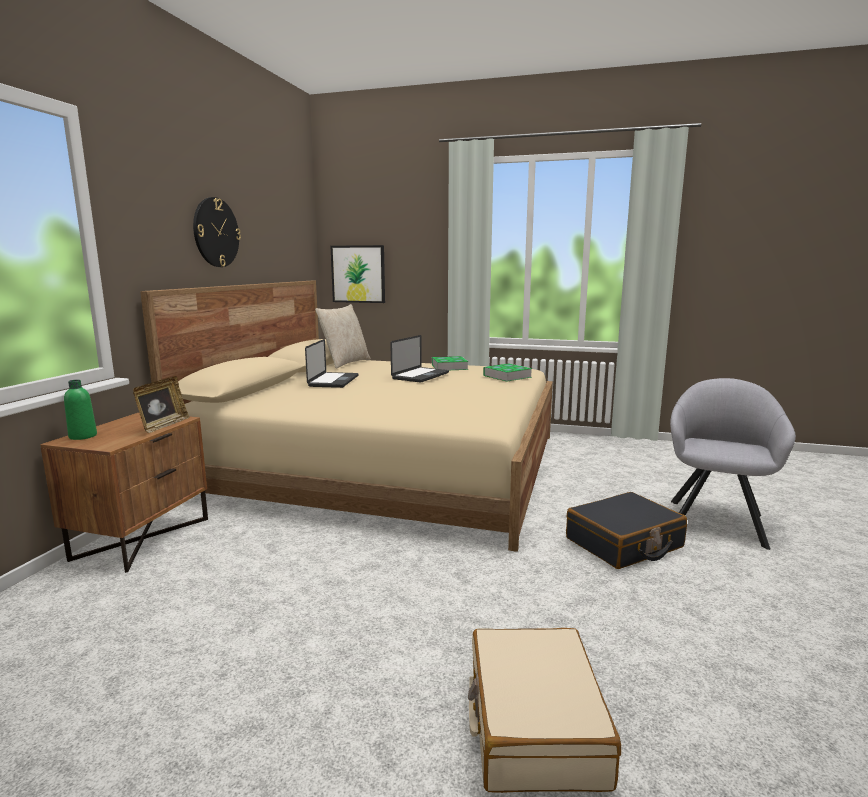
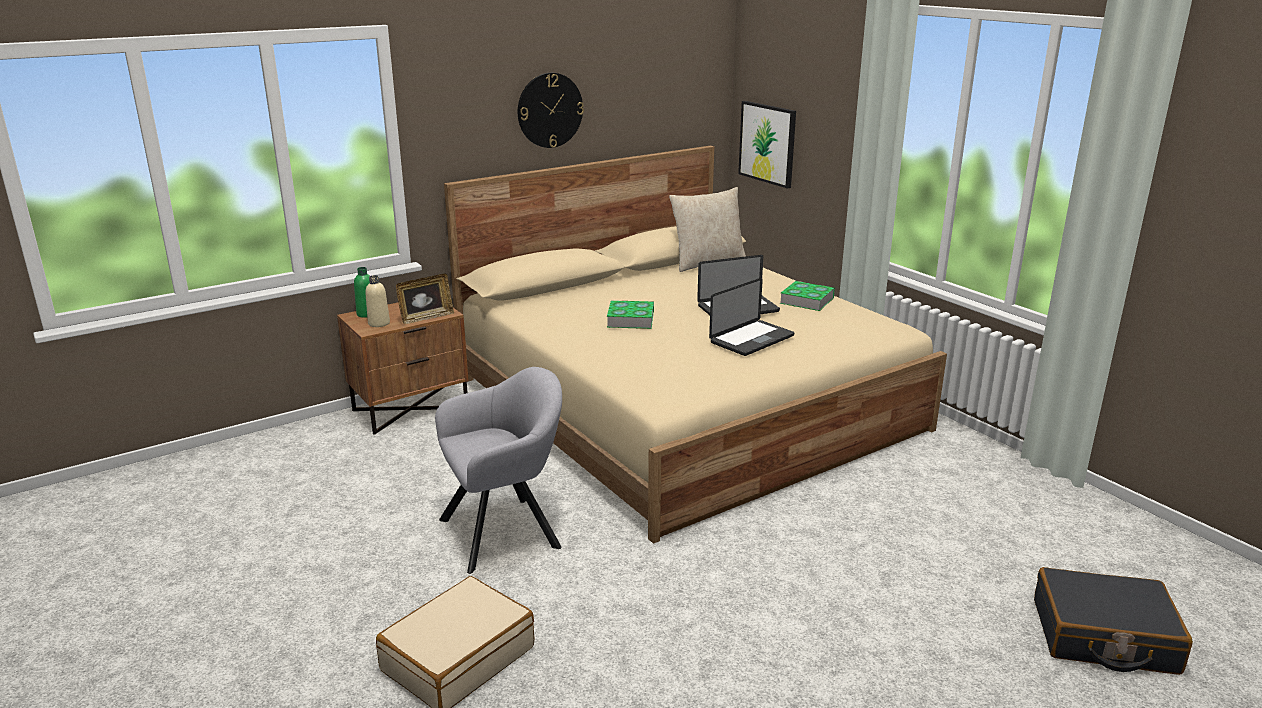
camera: 40 degrees right, 10 degrees up
(113, 439) = (379, 323): none -> beige bottle
(333, 381) = (640, 293): laptop -> laptop (752, 339)
(507, 376) = (834, 336): book -> book (630, 319)
(624, 543) = (768, 584): black suitcase -> black suitcase (1103, 637)
(716, 520) = (928, 612): grey armchair -> grey armchair (507, 531)

